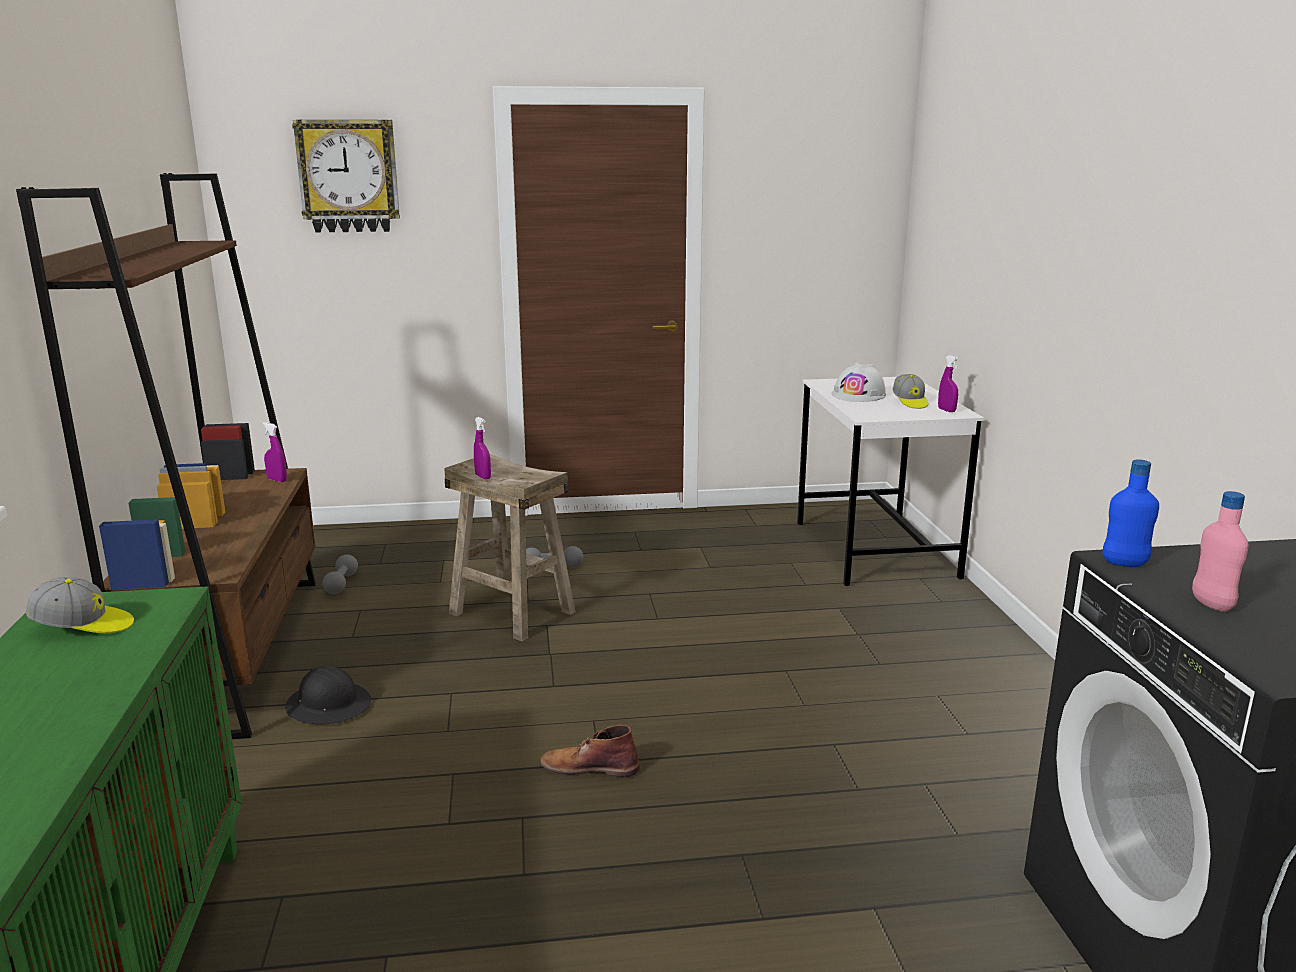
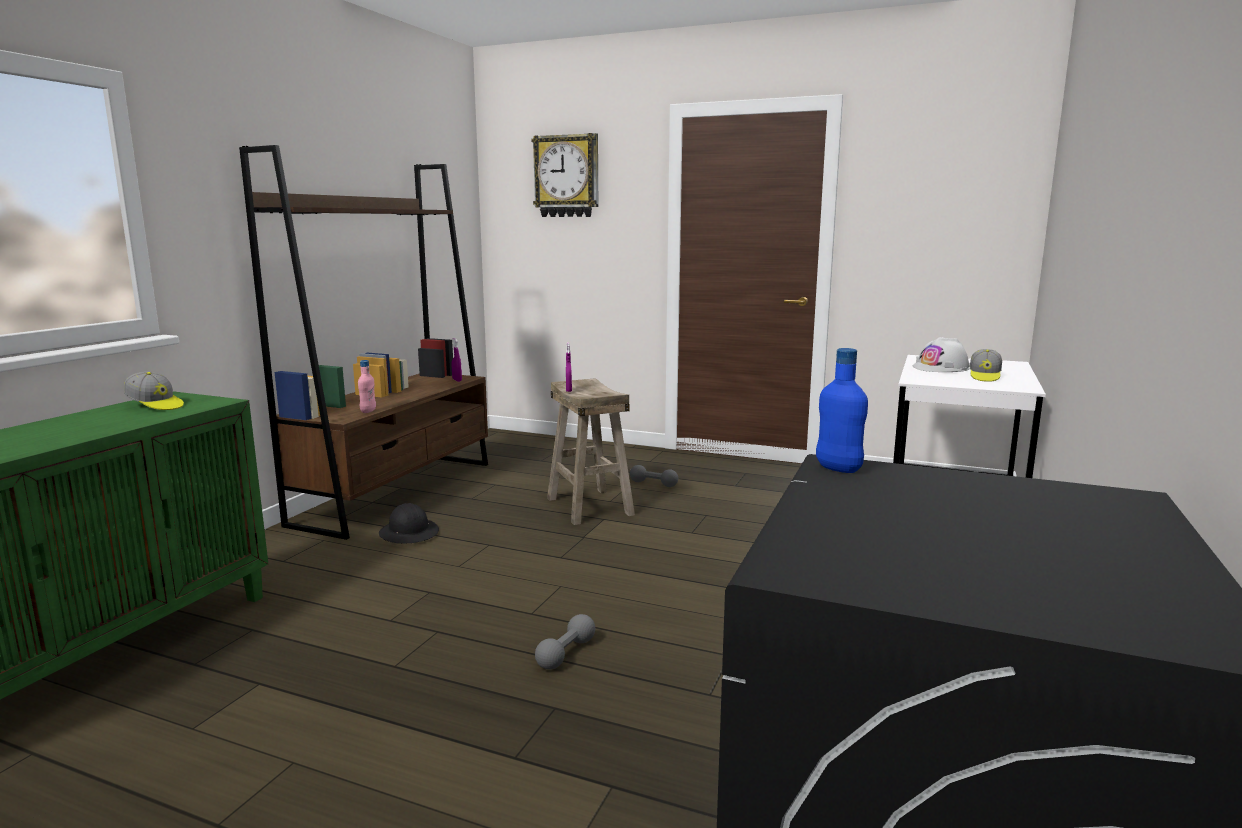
camera: 30 degrees right, 5 degrees down
(341, 584) = (503, 467): grey dumbbell -> grey dumbbell (566, 653)
(589, 766) = (520, 614): brown boot -> none
(946, 410) = (1012, 385): purple spray bottle -> none
(1211, 604) = (855, 509): pink bottle -> pink bottle (368, 411)

